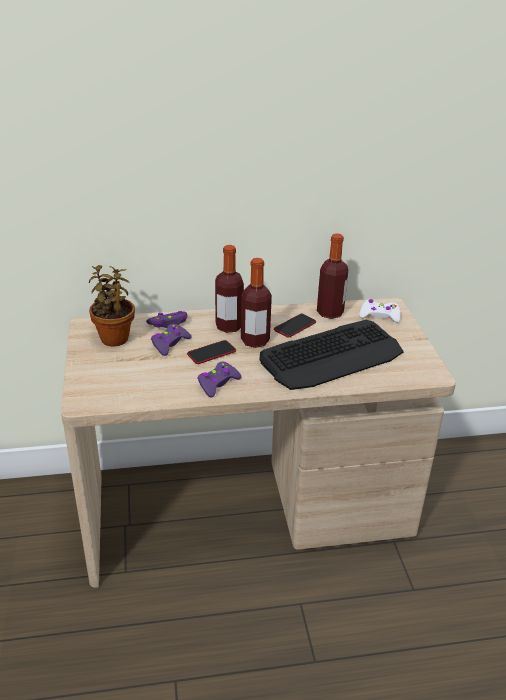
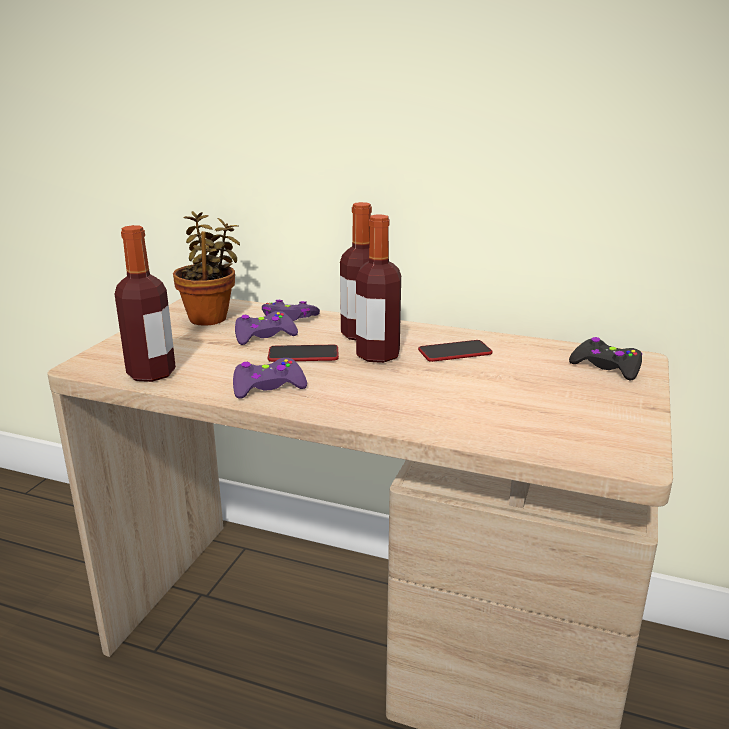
camera: 30 degrees right, 10 degrees down
(330, 313) = (526, 349): bottle -> bottle (151, 373)
(332, 356) = (473, 395): keyboard -> none
(379, 316) = (606, 367): white game controller -> black game controller

